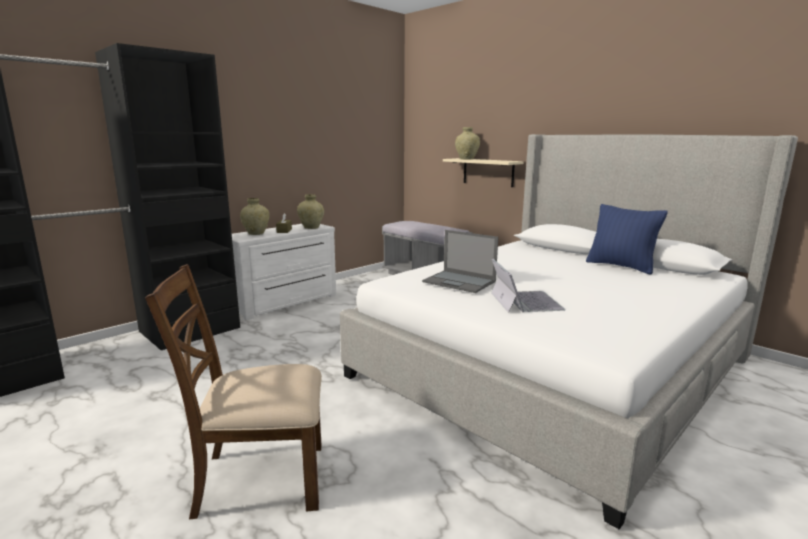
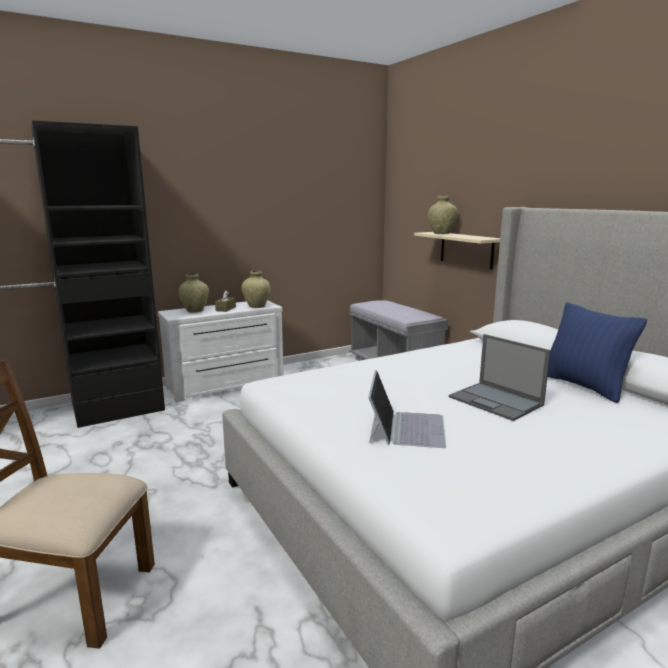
camera: 15 degrees right, 0 degrees up
(460, 282) = (349, 392): laptop -> laptop (496, 401)

